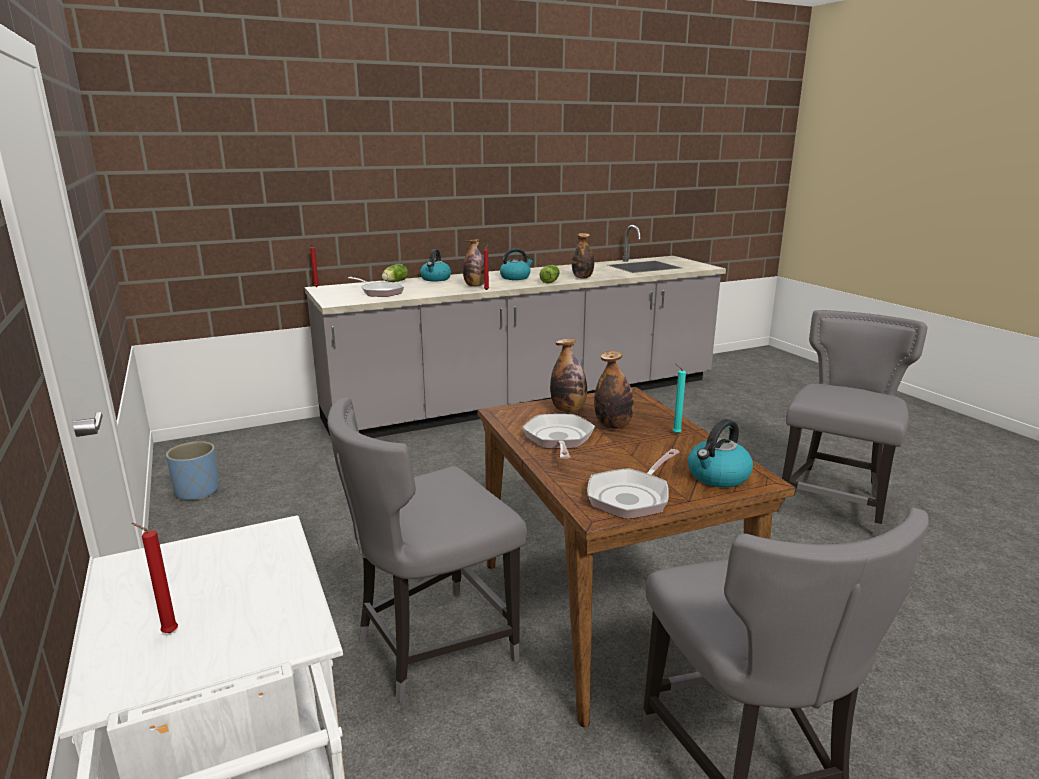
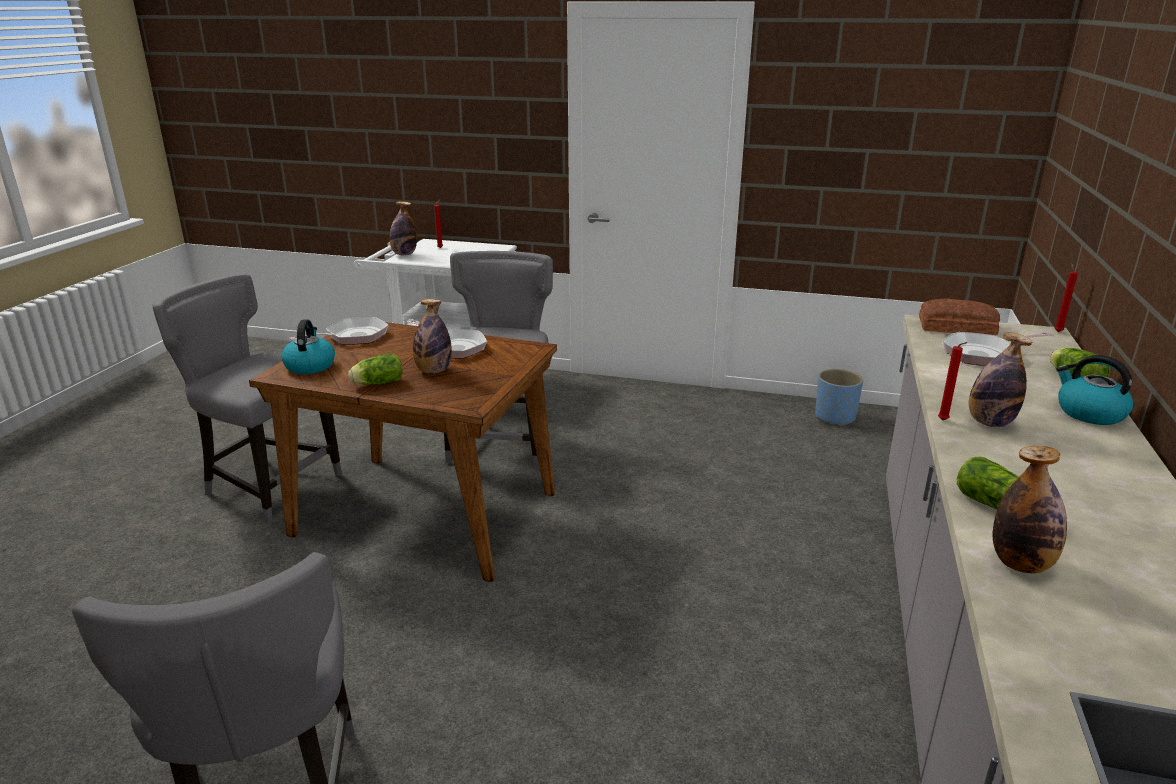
camera: 130 degrees right, 5 degrees up
(337, 298) = (957, 328): none -> bread
(515, 277) = (1065, 485): kettle -> none
(568, 409) = (491, 369): bottle -> bottle (404, 254)
(632, 497) = (352, 337): frying pan -> frying pan turned 60 degrees clockwise
(675, 433) = (376, 383): turquoise candle -> lettuce

